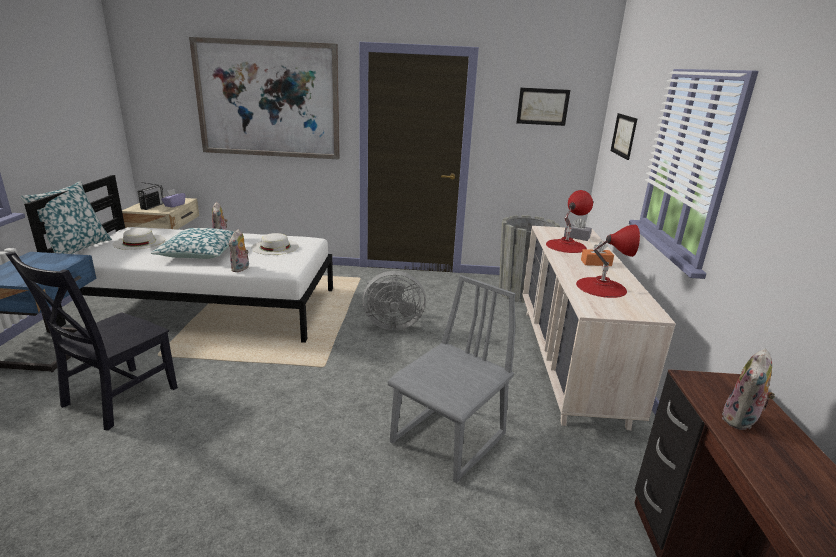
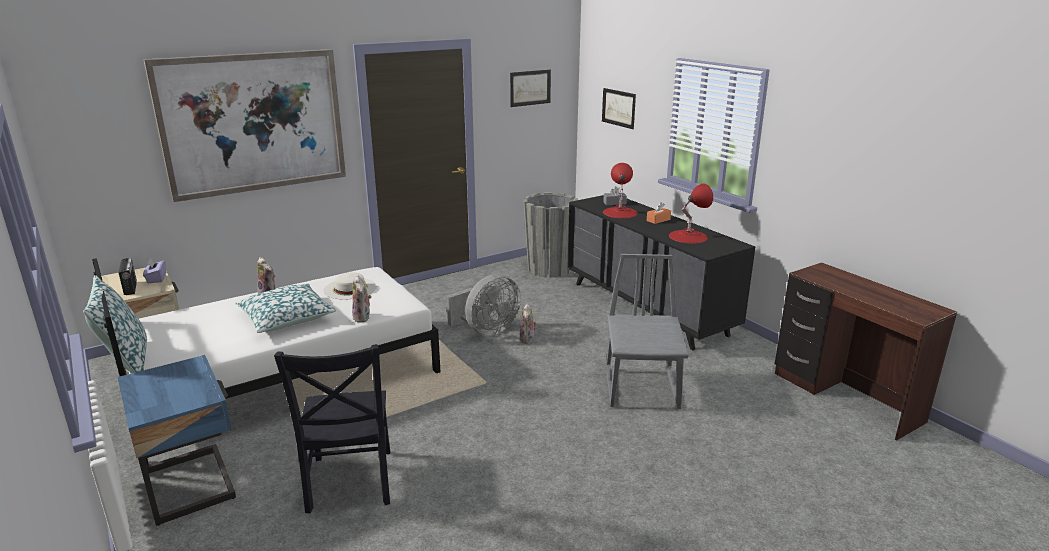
camera: 35 degrees left, 0 degrees up
(139, 242) = (192, 330): white hat -> none
(569, 362) = (647, 308): beige dresser -> black dresser
(741, 421) = (847, 285): plush toy -> plush toy (527, 339)

